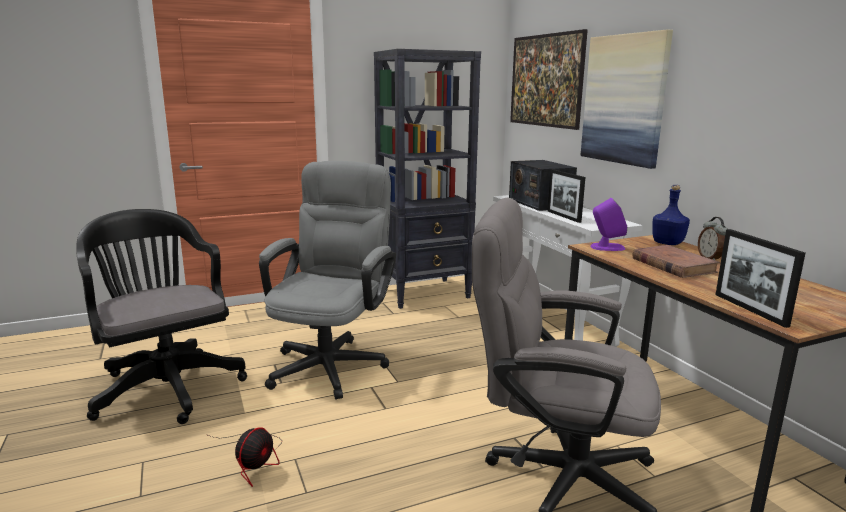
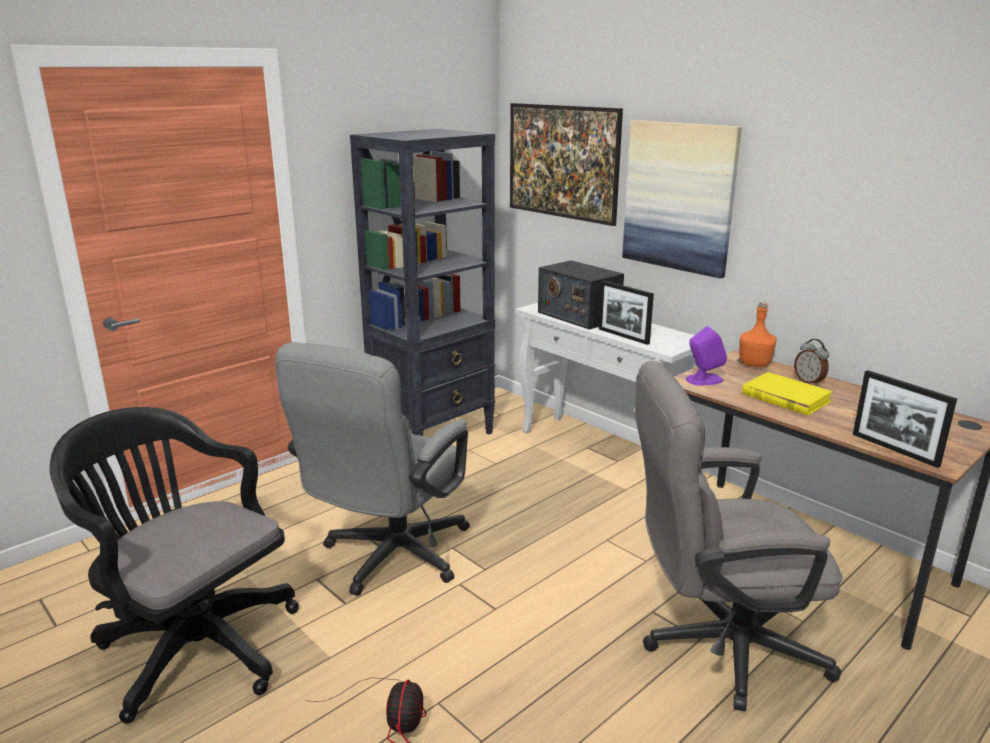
camera: 20 degrees left, 5 degrees up
(332, 362) = (389, 559): grey office chair -> grey office chair turned 150 degrees counterclockwise
(667, 243) = (754, 364): blue bottle -> orange bottle
(673, 265) = (785, 398): brown book -> yellow book

